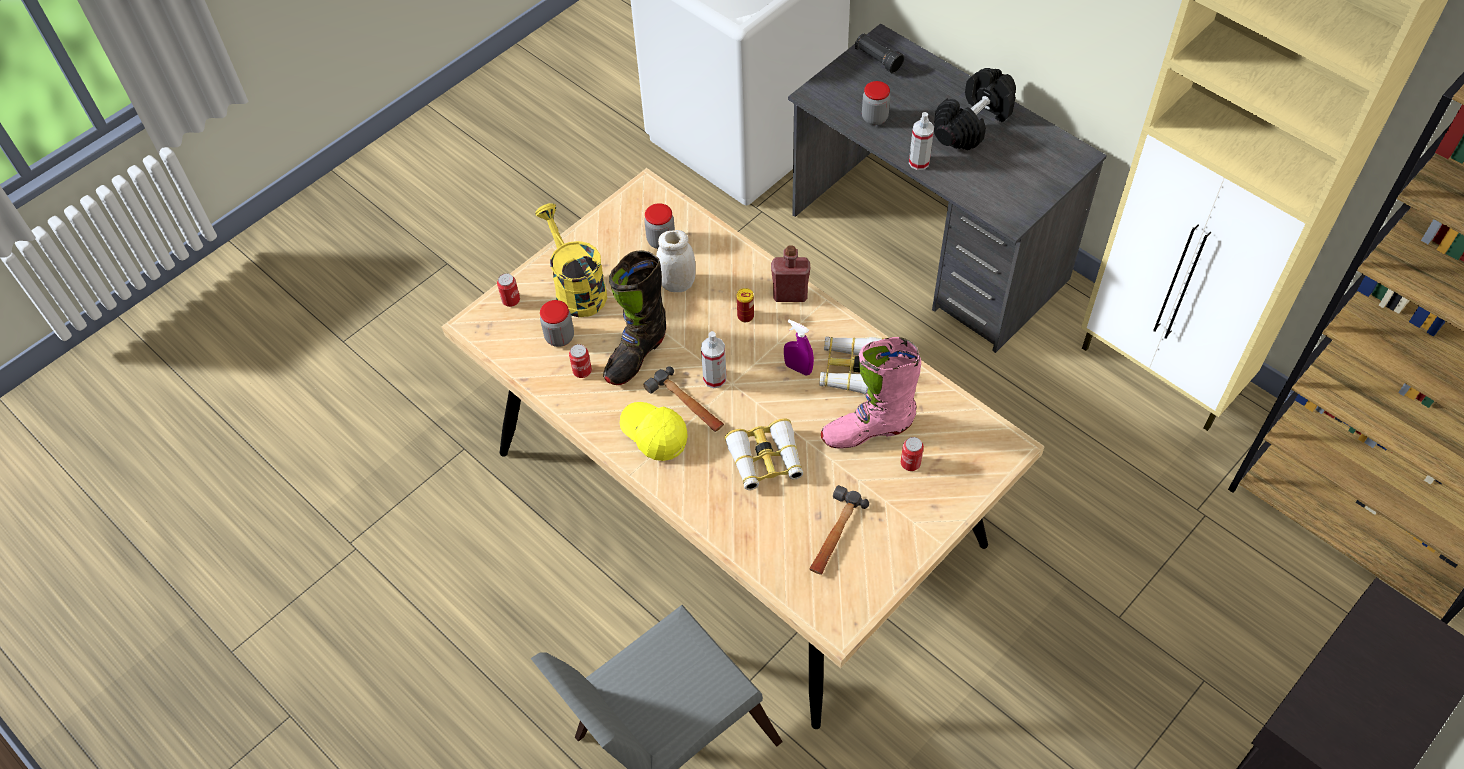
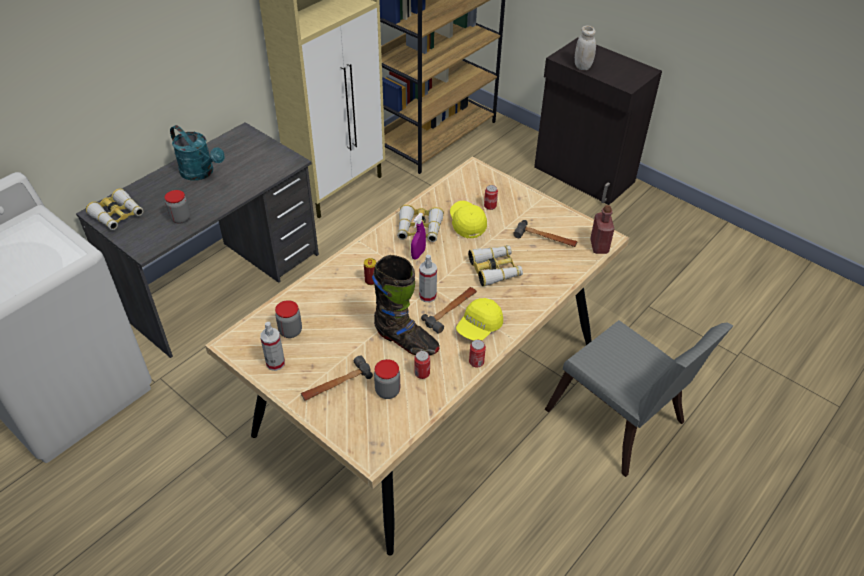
camera: 95 degrees left, 10 degrees down
(511, 300) = (346, 429): can -> can (476, 362)
(576, 288) = (336, 383): yellow watering can -> hammer
(677, 284) = (337, 319): white jar -> white jar (582, 66)
(790, 294) = (352, 258): red bottle -> red bottle (599, 246)
(867, 430) = (467, 223): pink boot -> yellow cap
(877, 60) = (117, 215): black flashlight -> binoculars
(919, 162) = (232, 198): spray bottle -> spray bottle (275, 363)
(972, 124) = (201, 173): black dumbbell -> turquoise watering can

